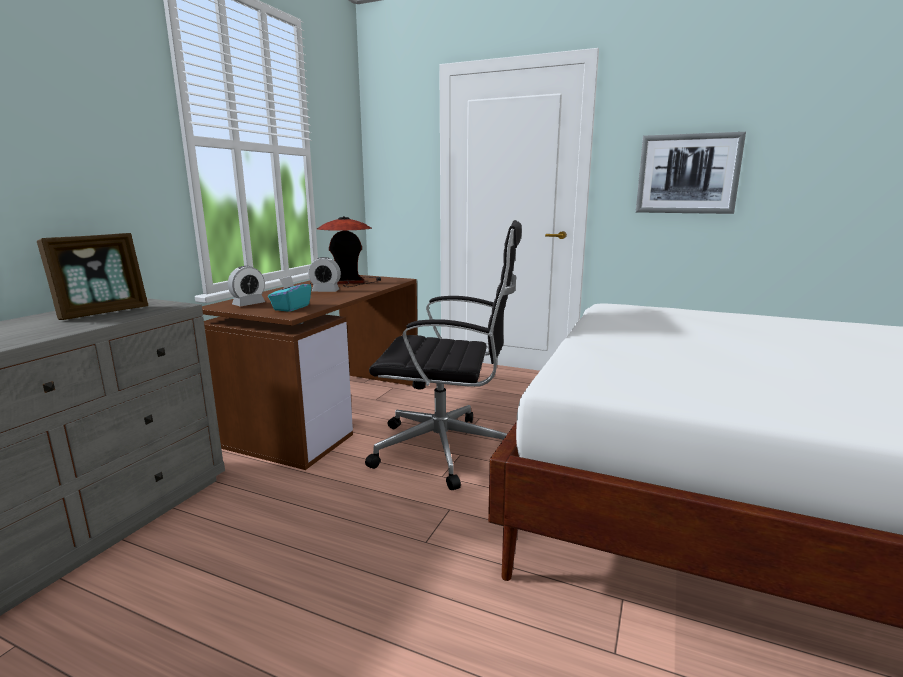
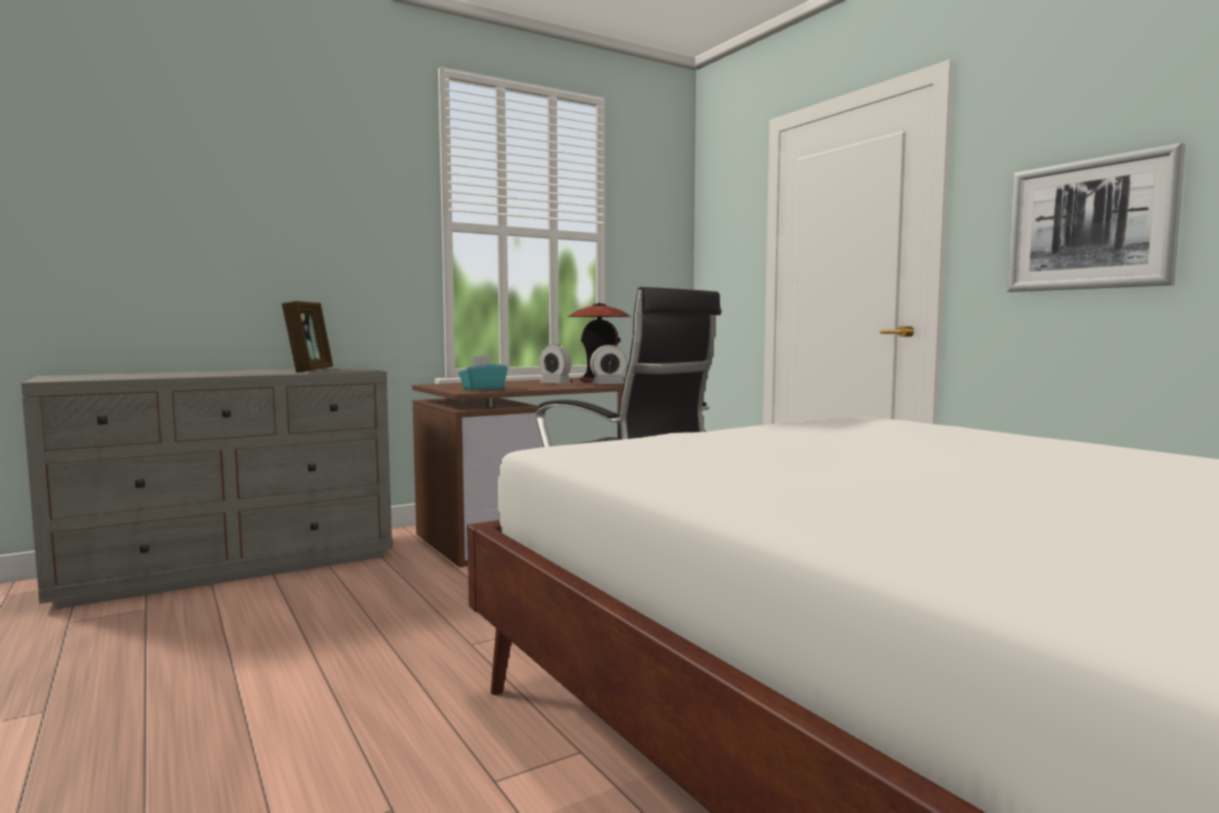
camera: 35 degrees right, 10 degrees down
(103, 313) = (310, 370): picture frame -> picture frame turned 75 degrees counterclockwise
(249, 304) = (459, 385): alarm clock -> alarm clock (608, 384)

